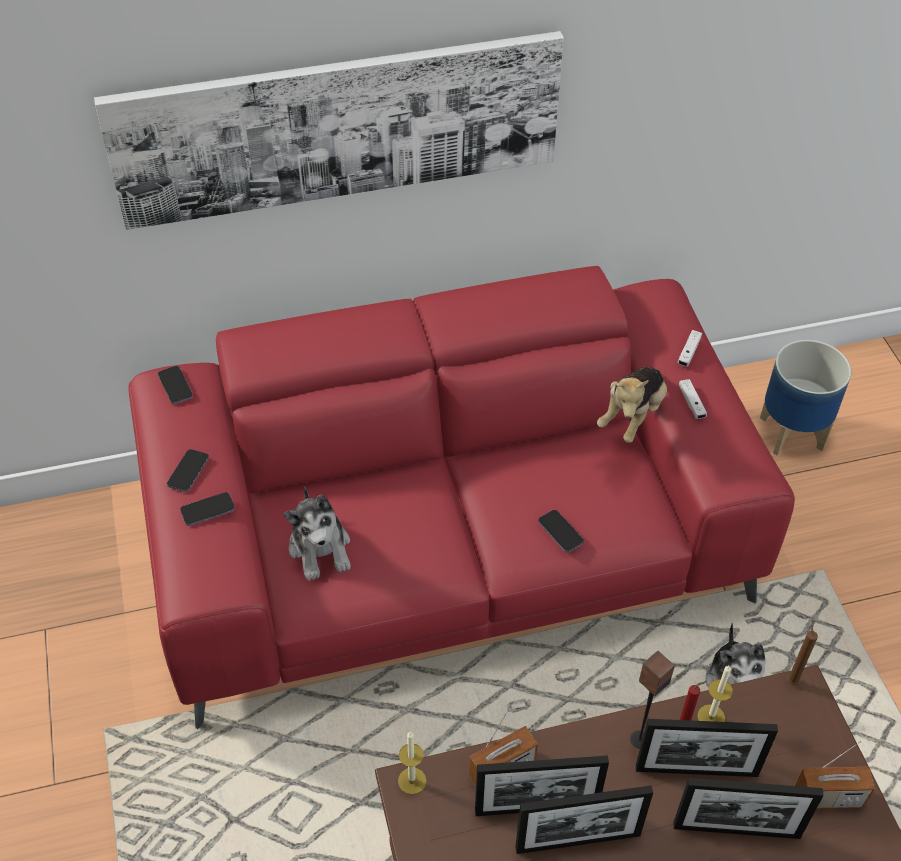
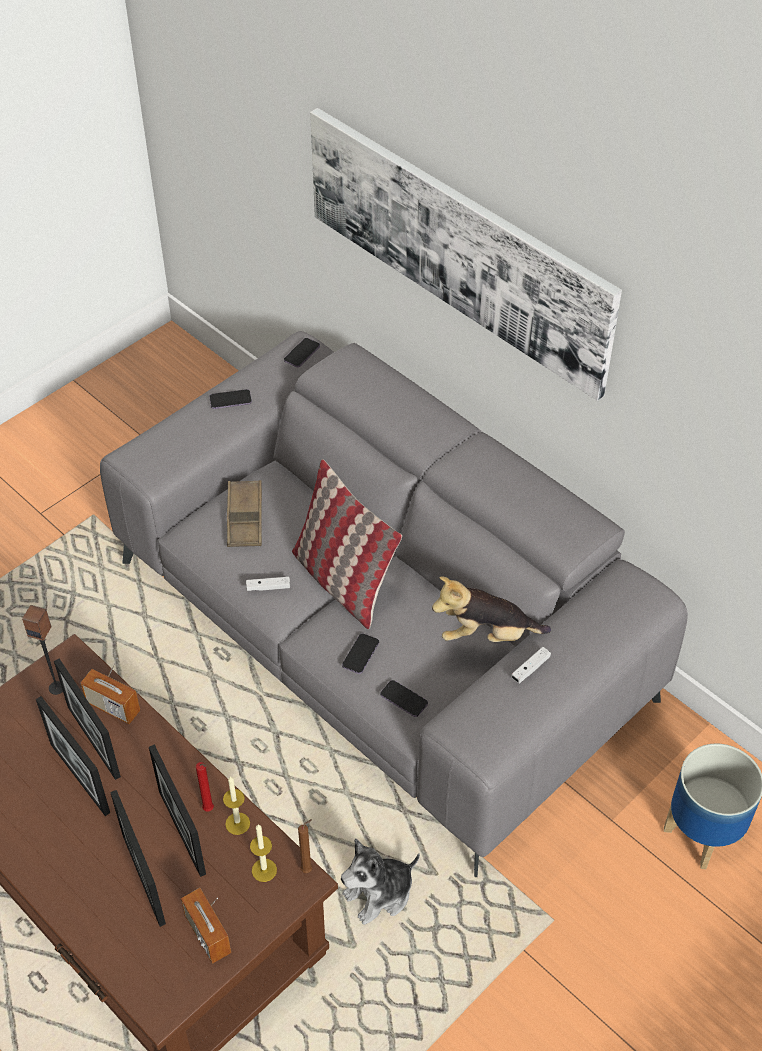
camera: 60 degrees right, 0 degrees up
(208, 510) = (204, 427): phone -> phone (404, 699)
(320, 548) = (245, 517): plush toy -> brown tray
(412, 781) = (75, 658): candle -> candle (264, 870)
(450, 542) = (383, 630): red sofa -> grey sofa
(462, 506) = (342, 581): none -> pillow
(639, 739) = (189, 782): speaker -> speaker (57, 687)
(689, 352) = (590, 644): white game controller -> white game controller (268, 587)

